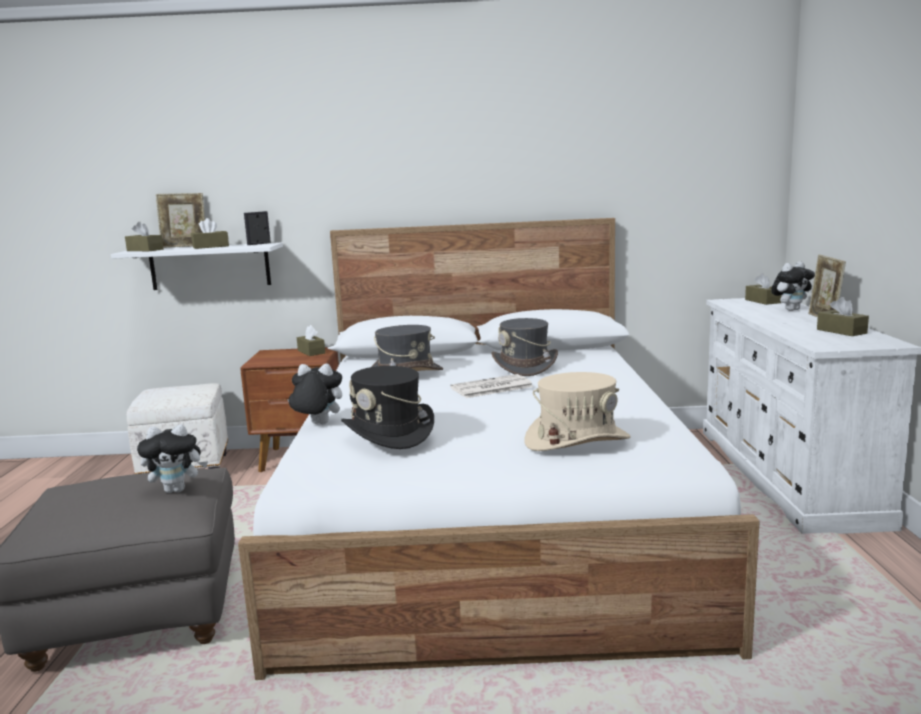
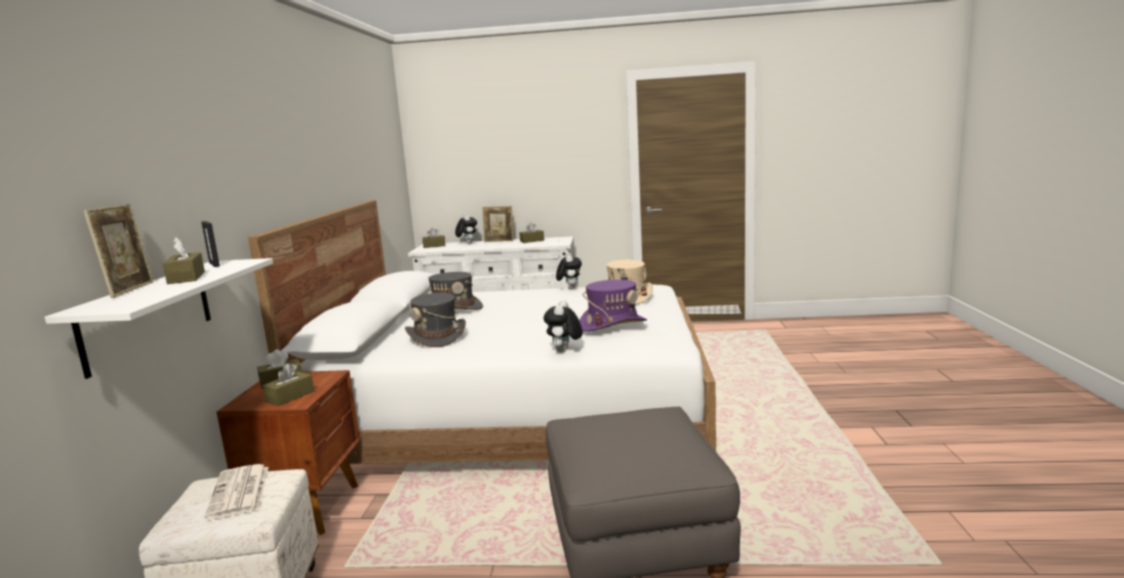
camera: 85 degrees left, 0 degrees up
(145, 250) = (126, 302): brown tissue box -> brown tissue box (290, 396)
(177, 490) = (626, 413): plush toy -> plush toy (569, 288)
(389, 433) = (612, 324): black hat -> purple hat
(491, 388) = (511, 312): newspaper -> newspaper (239, 492)

